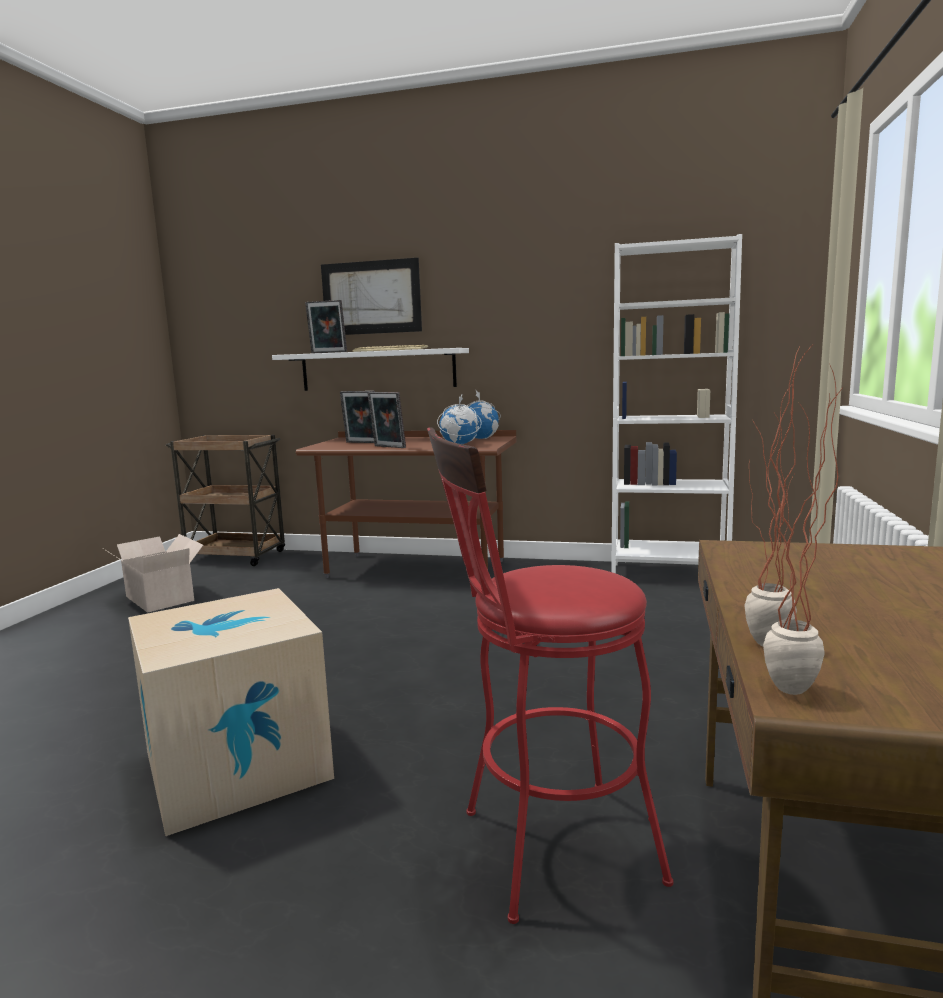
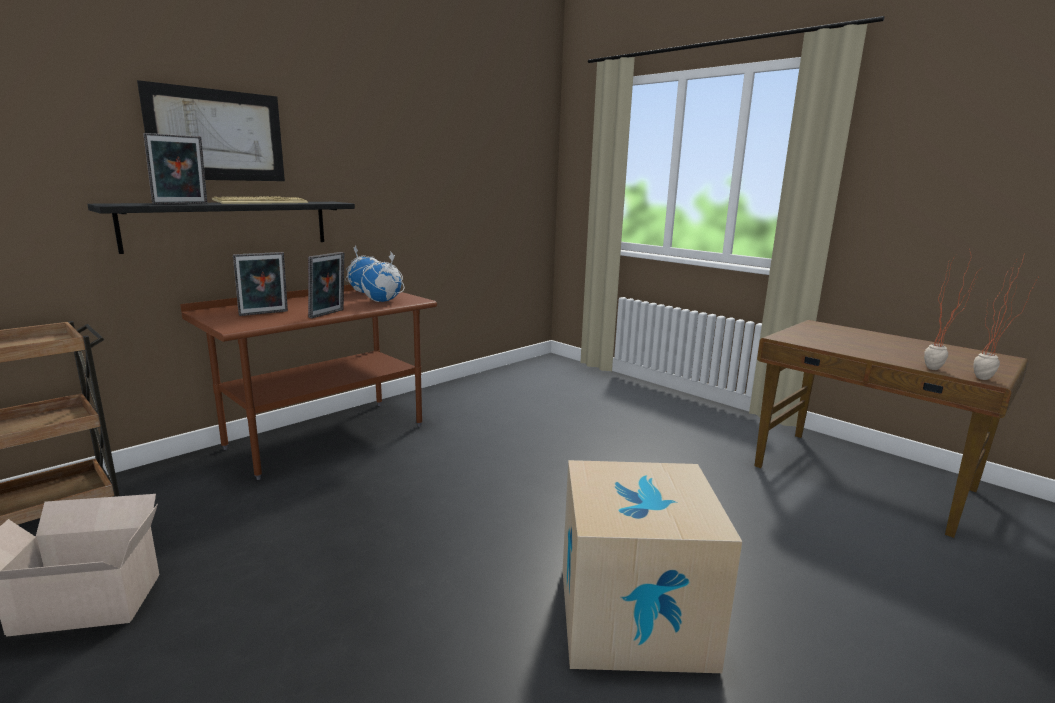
camera: 60 degrees left, 5 degrees up
(377, 370) = (230, 225): white shelf -> black shelf
(388, 447) = (328, 314): picture frame -> picture frame turned 45 degrees counterclockwise
(544, 849) = (797, 526): red stool -> none
(668, 574) = (503, 377): white bookcase -> none

